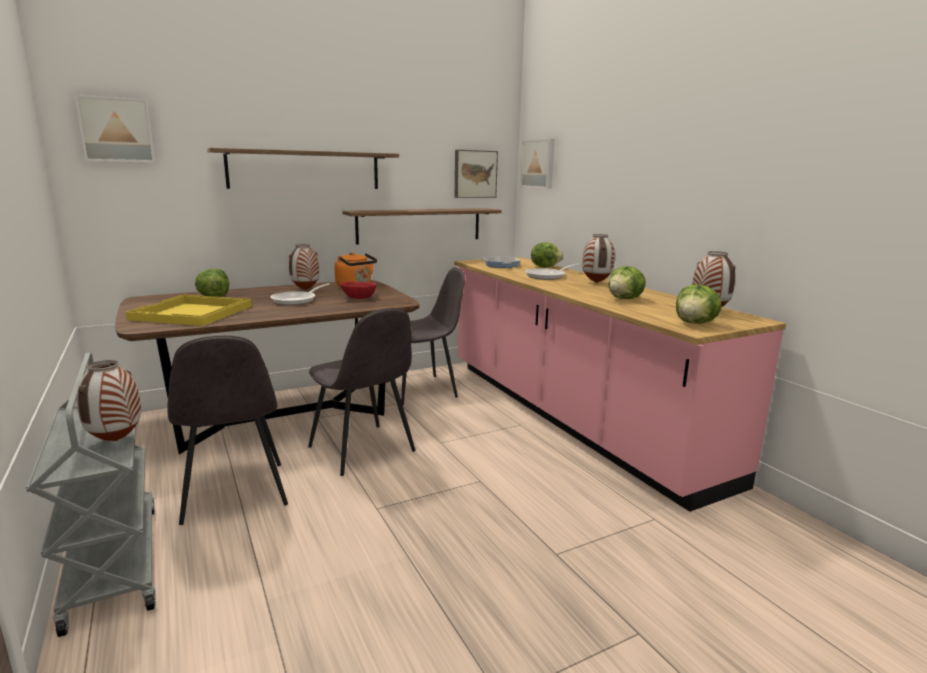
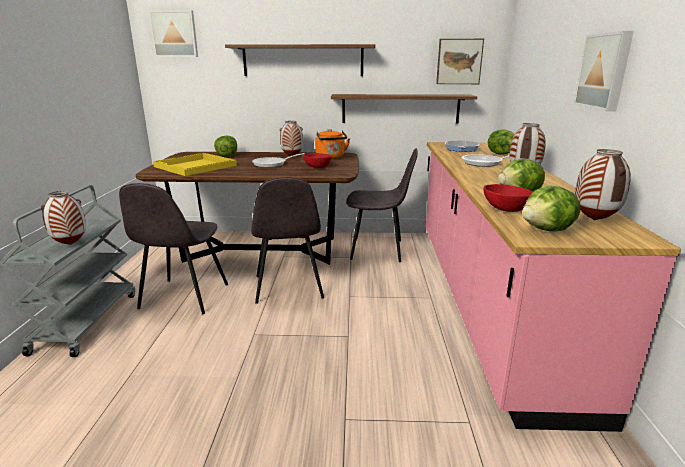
camera: 30 degrees right, 5 degrees up
(539, 164) = (520, 50): picture -> picture (604, 71)
(639, 312) = (505, 209): none -> red bowl

